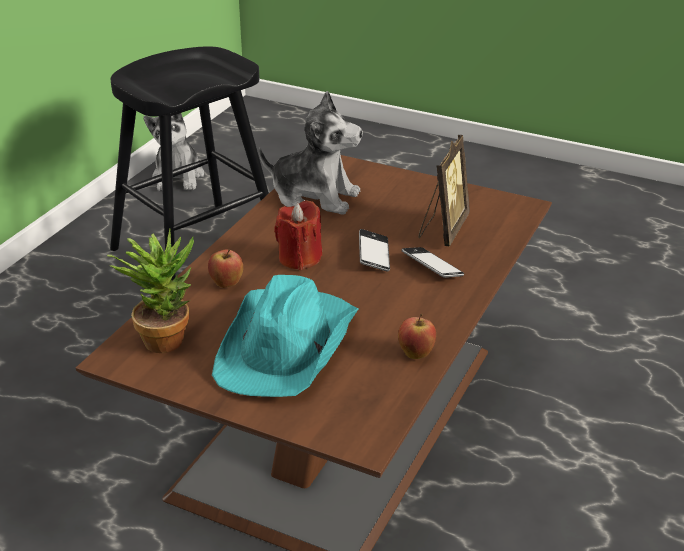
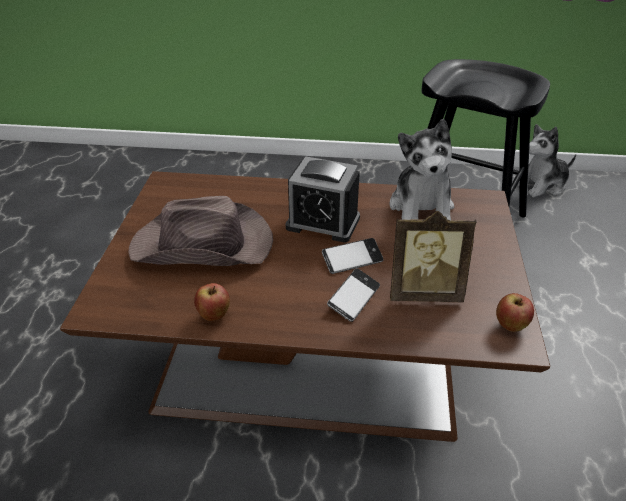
camera: 70 degrees right, 5 degrees up
(166, 336) = (195, 192): potted plant -> none
(227, 284) = (268, 199): apple -> apple (510, 326)
(288, 344) = (204, 246): turquoise hat -> brown hat
(299, 258) = (323, 223): red candle -> alarm clock

